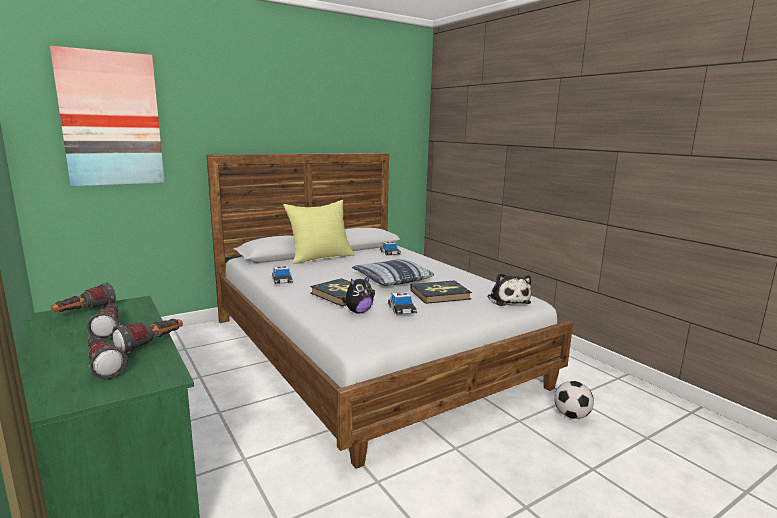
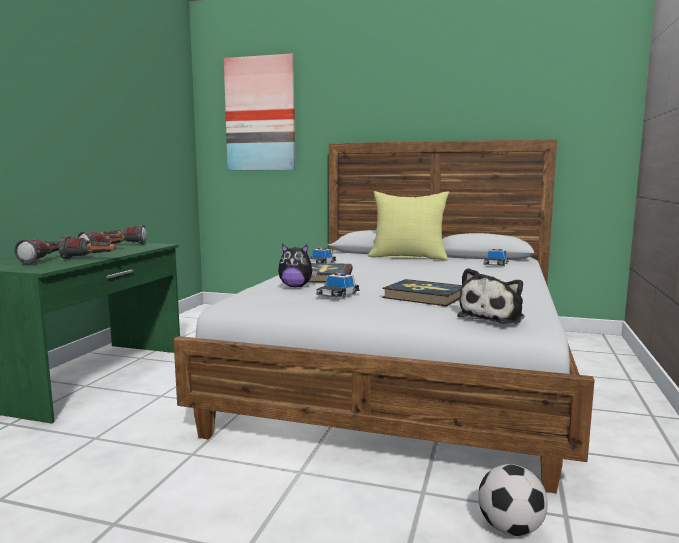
camera: 50 degrees right, 5 degrees down
(392, 279) = (417, 279): pillow -> none

